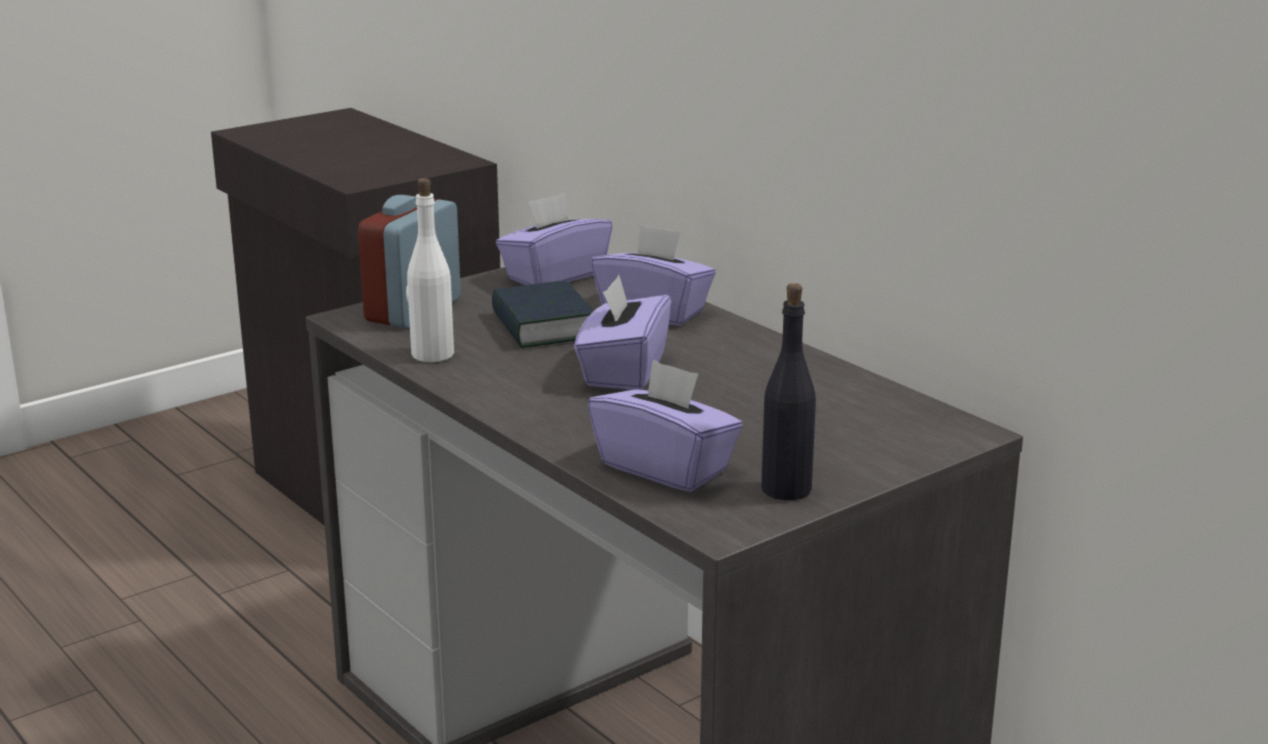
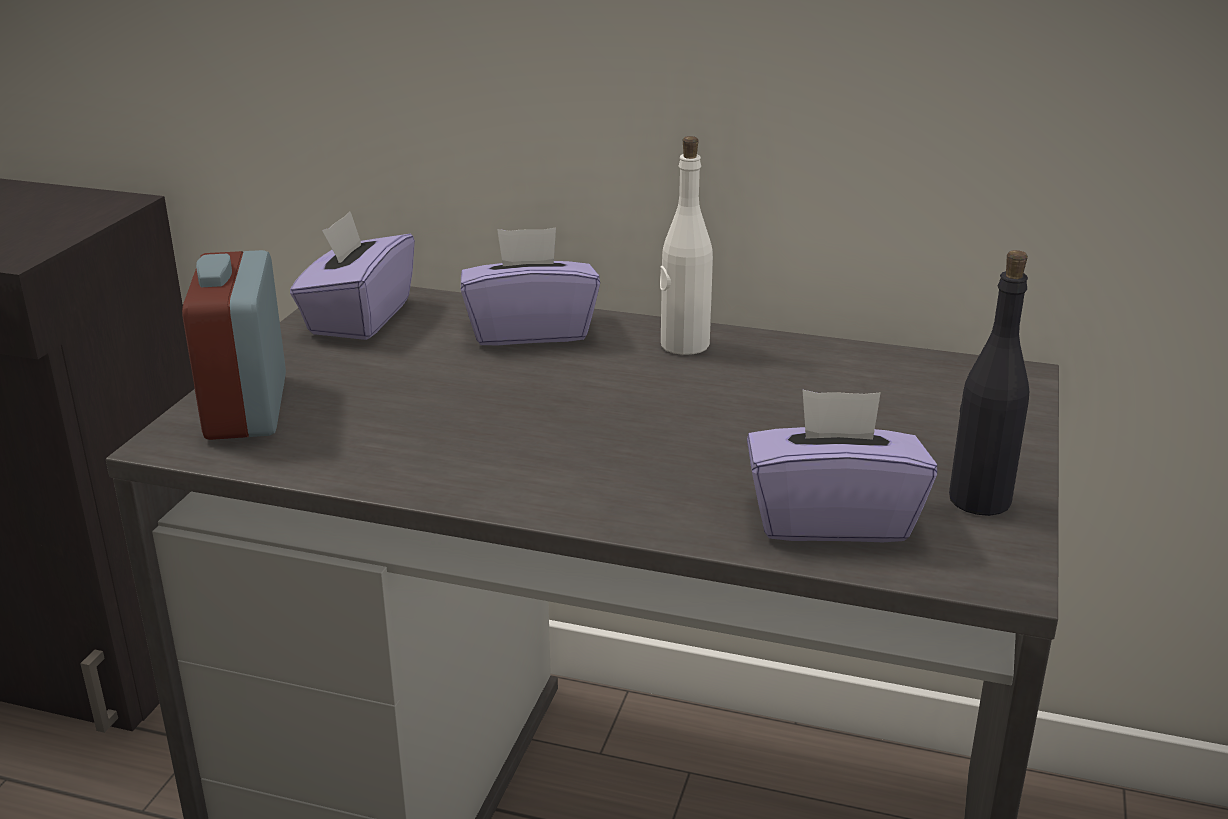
camera: 35 degrees left, 5 degrees up
(432, 354) = (355, 461): white bottle -> white bottle (683, 345)
(542, 326) = (436, 383): book -> none
(623, 371) = (606, 412): purple tissue box -> none

